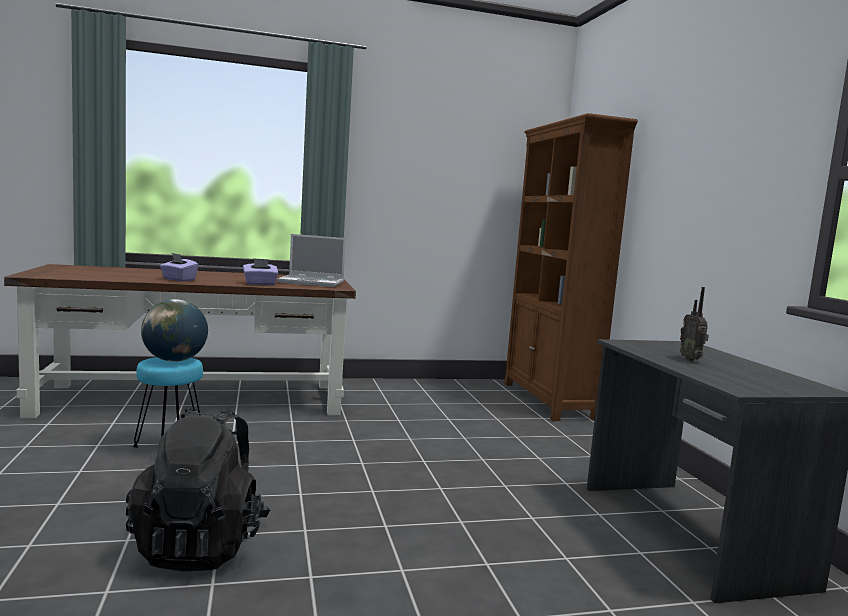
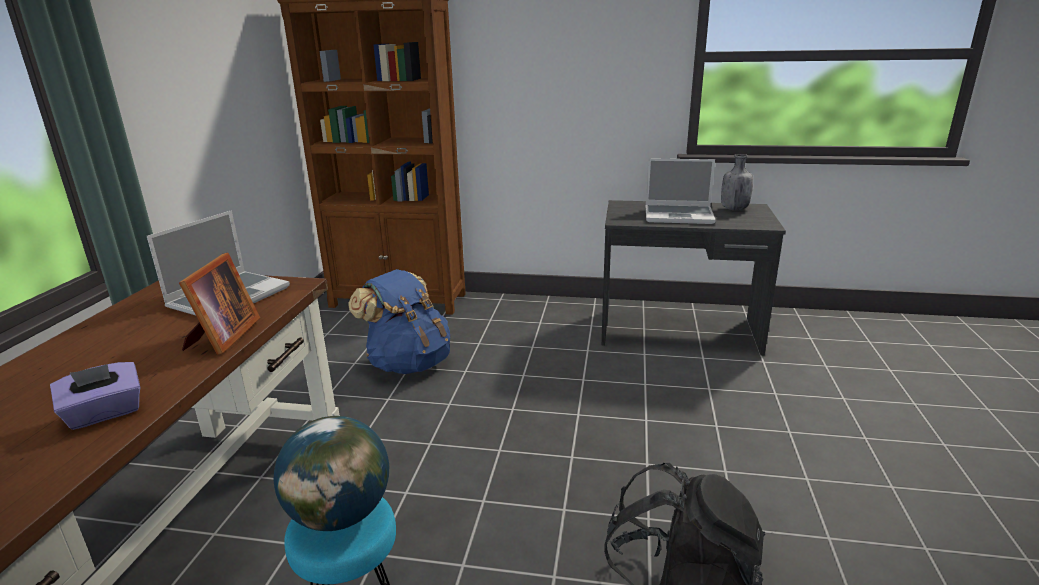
camera: 65 degrees left, 15 degrees up
(260, 284) = (222, 337): purple tissue box -> picture frame
(454, 418) = (408, 363): none -> blue backpack
(691, 359) = (679, 215): radio -> laptop
(783, 380) = (733, 209): none -> grey bottle

